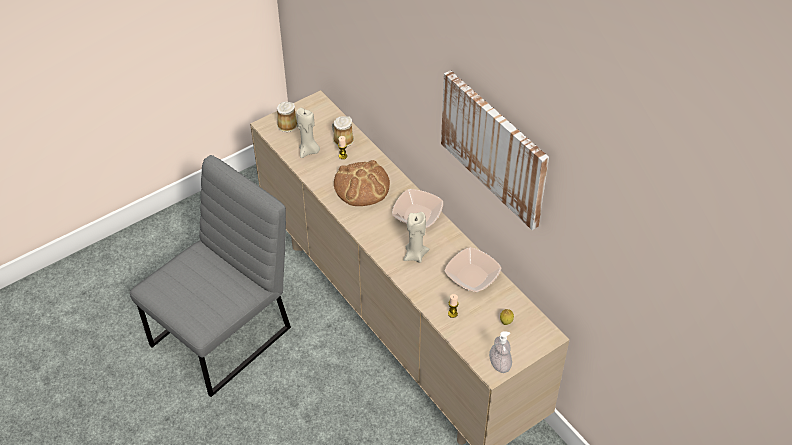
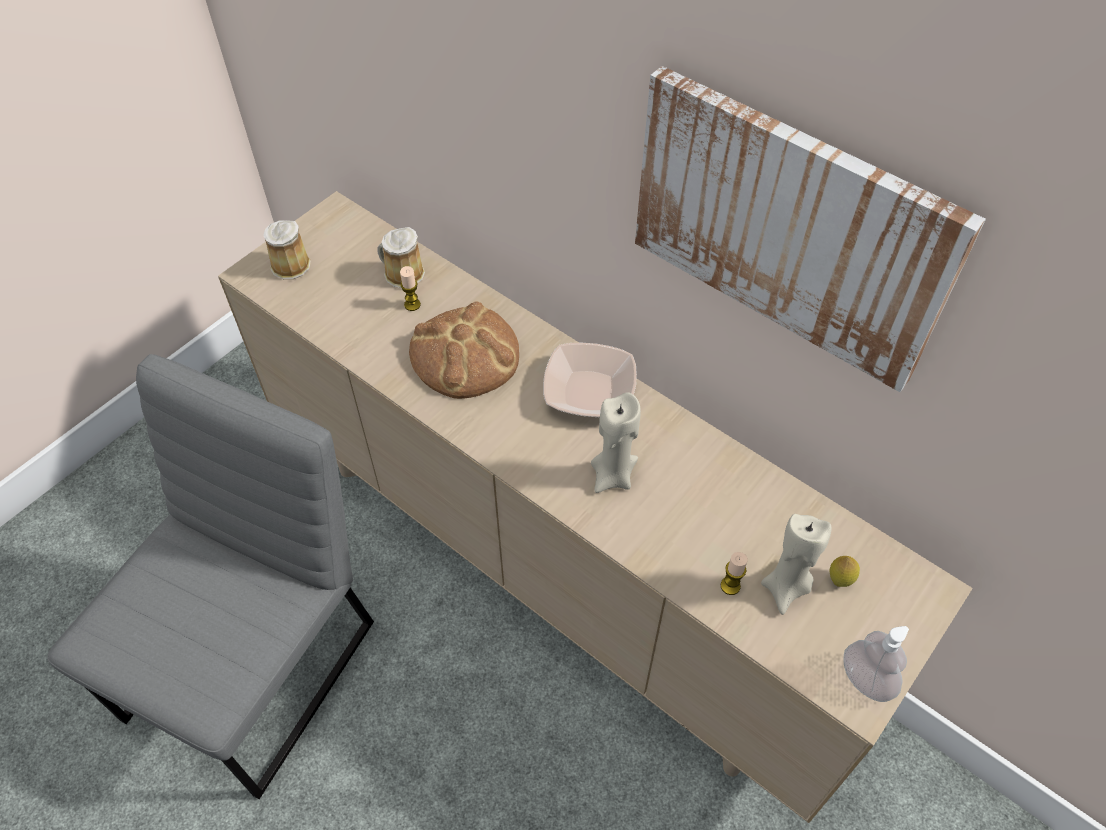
camera: 15 degrees left, 5 degrees up
(309, 151) = (345, 307): beige candle -> beige candle (786, 588)
(472, 276) = (737, 495): bowl -> none

